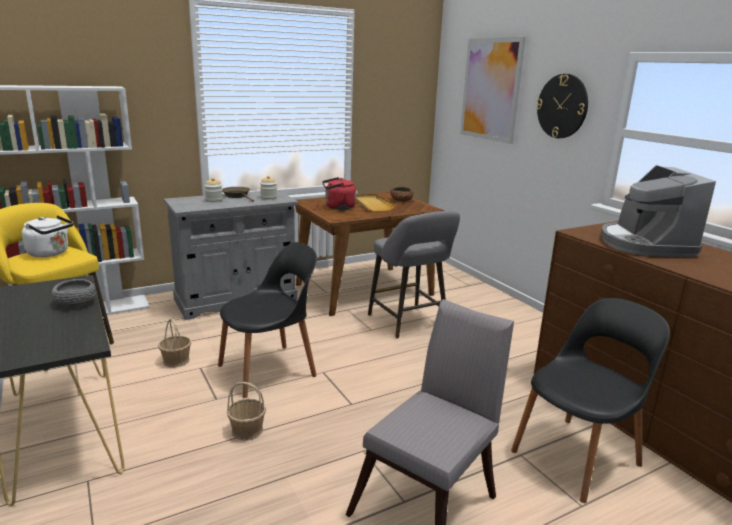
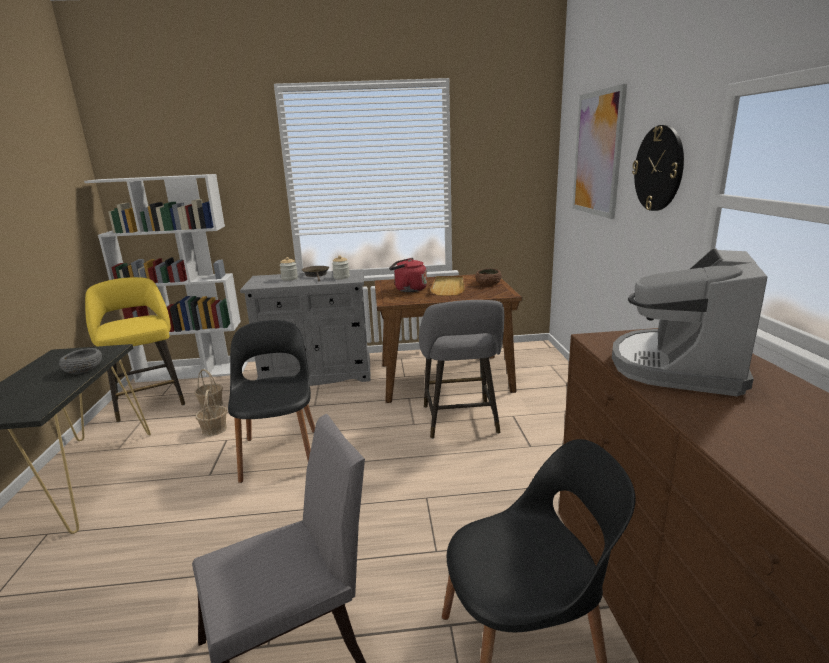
camera: 25 degrees right, 0 degrees up
(50, 253) = (133, 321): white kettle -> none
(247, 430) = (203, 514): basket -> basket (211, 404)
(269, 370) = (280, 453): black chair -> black chair turned 90 degrees counterclockwise

